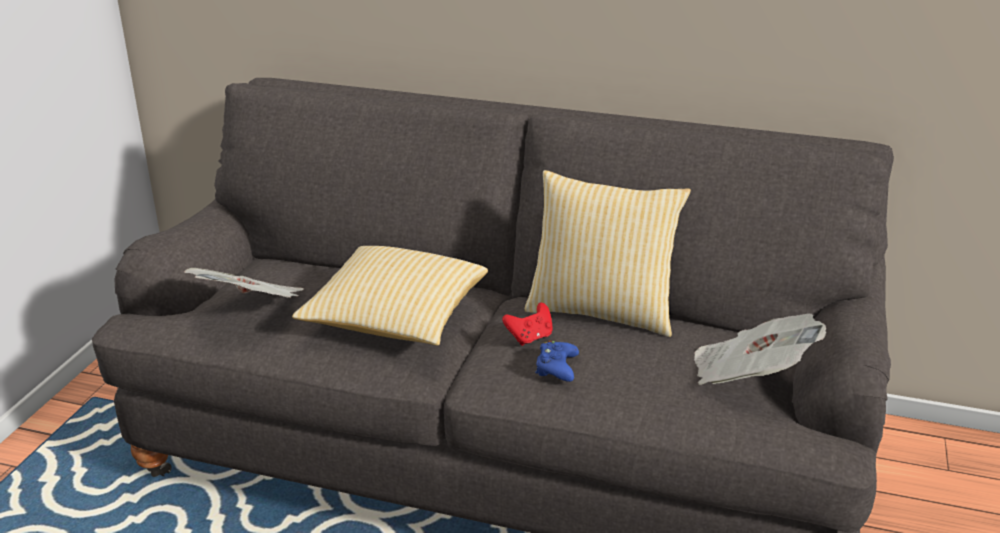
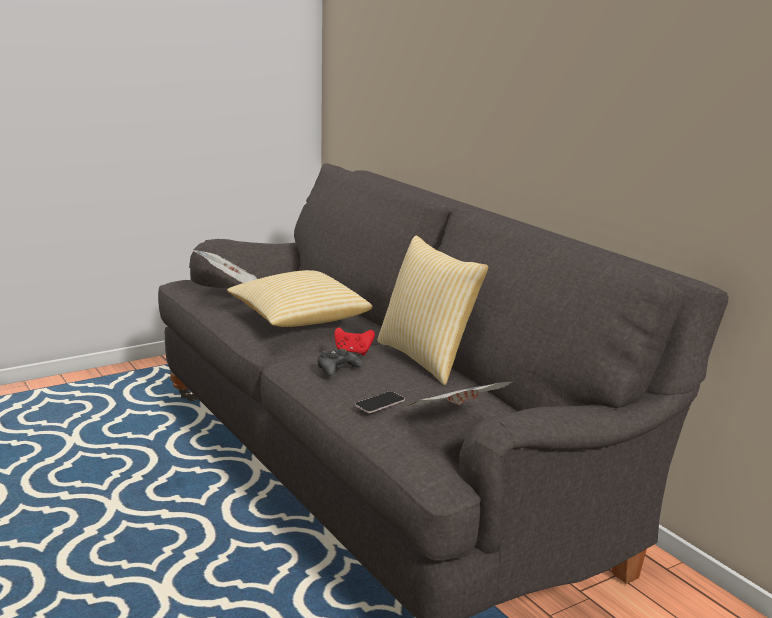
camera: 40 degrees right, 10 degrees down
(556, 367) = (337, 368): blue game controller -> black game controller
(664, 390) = (380, 403): none -> phone

